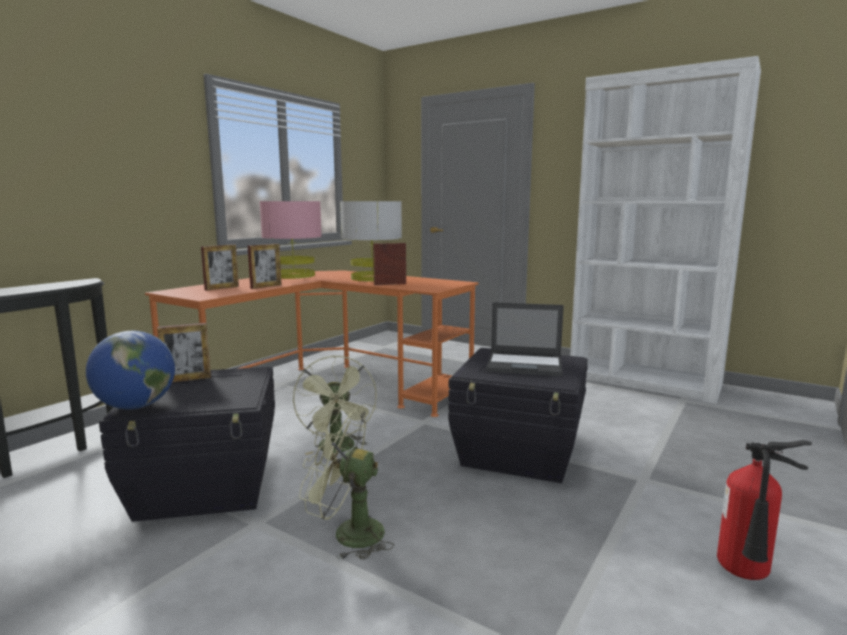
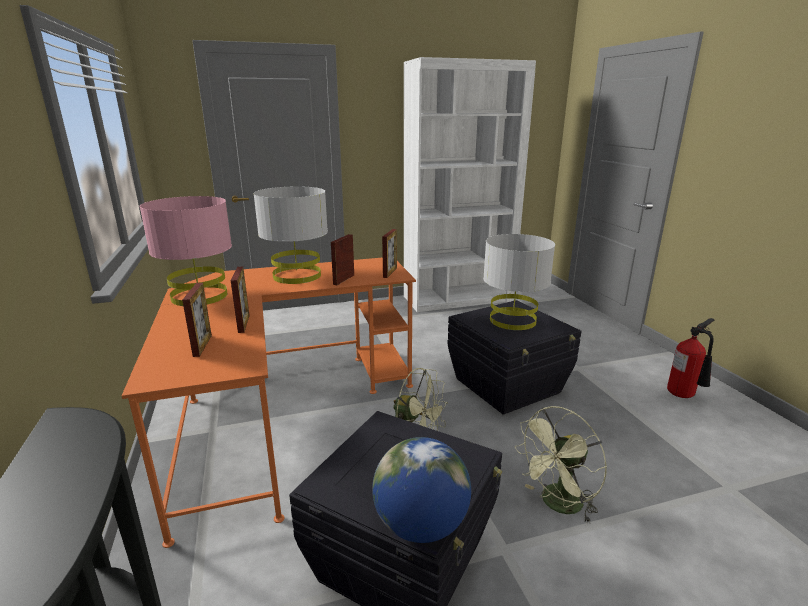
camera: 50 degrees left, 10 degrees up
(187, 379) = (360, 469): picture frame -> picture frame (390, 272)
(525, 365) = (512, 320): laptop -> grey table lamp

